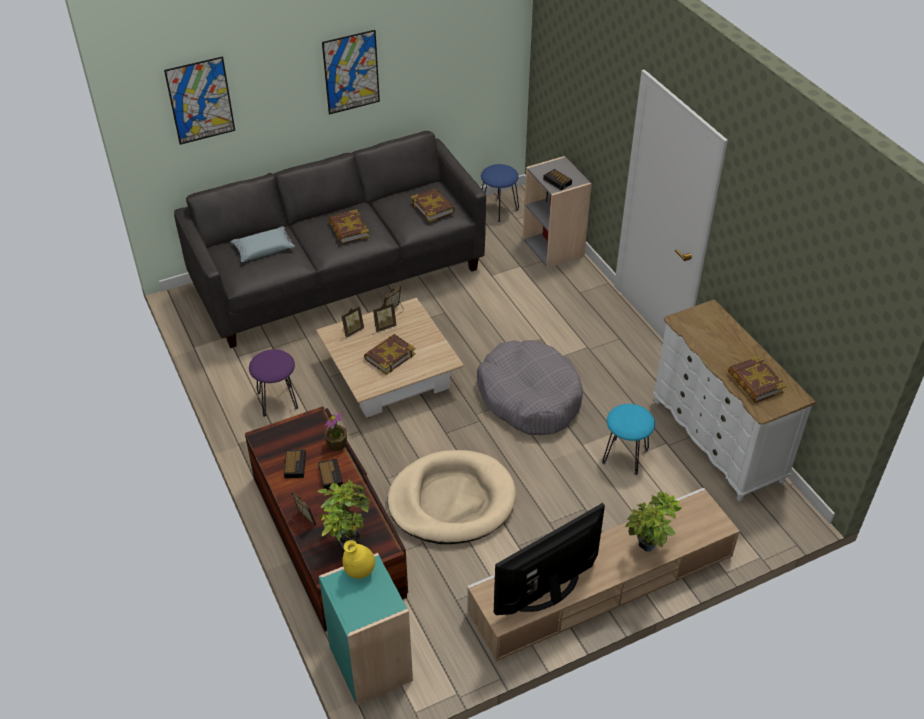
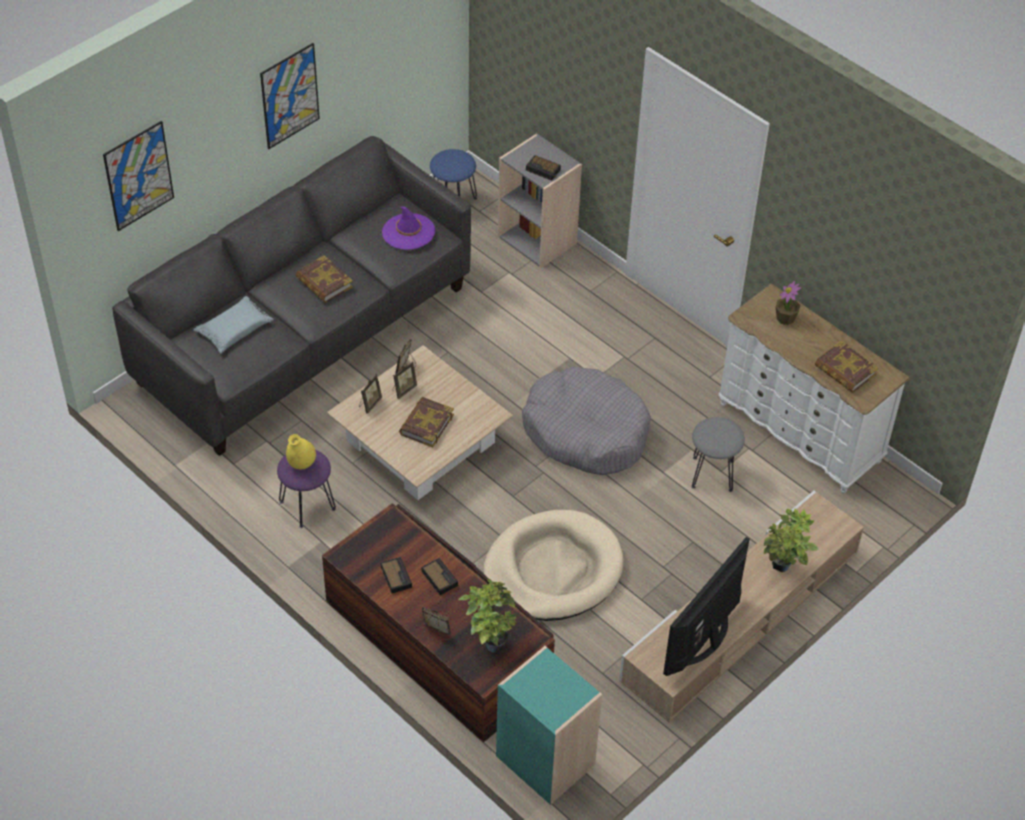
camera: 20 degrees left, 5 degrees up
(337, 445) = (429, 543): potted plant -> potted plant (785, 318)
(359, 571) = (536, 669): yellow vase -> yellow vase (301, 464)
(433, 208) = (408, 232): book -> purple hat
(625, 456) = (712, 474): turquoise stool -> grey stool

